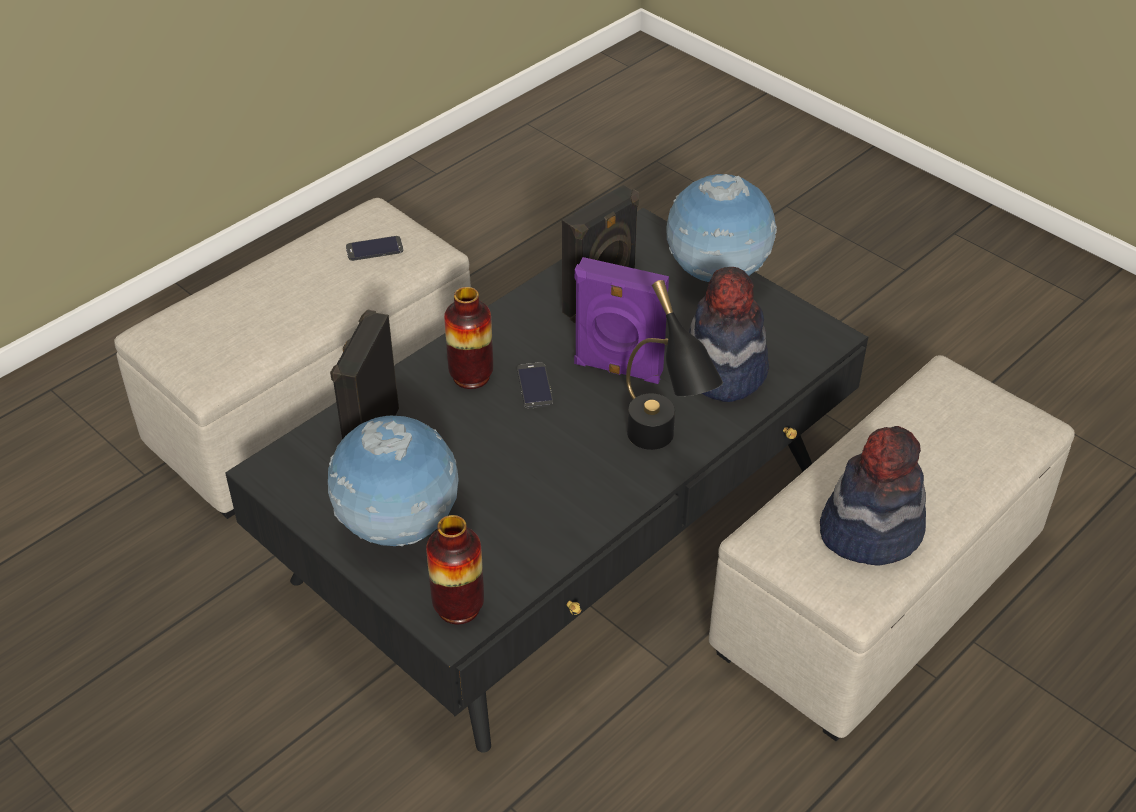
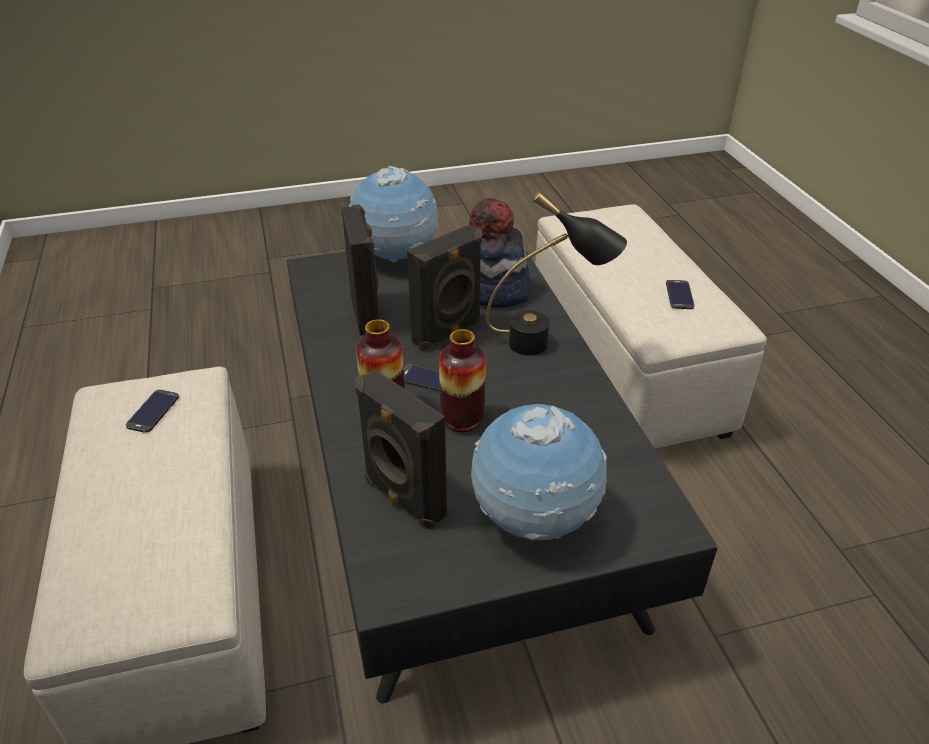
camera: 60 degrees left, 5 degrees down
(458, 607) = (651, 515): vase -> vase (462, 420)
(617, 369) = (448, 333): purple speaker -> black speaker
(870, 530) = (679, 295): hat -> phone

